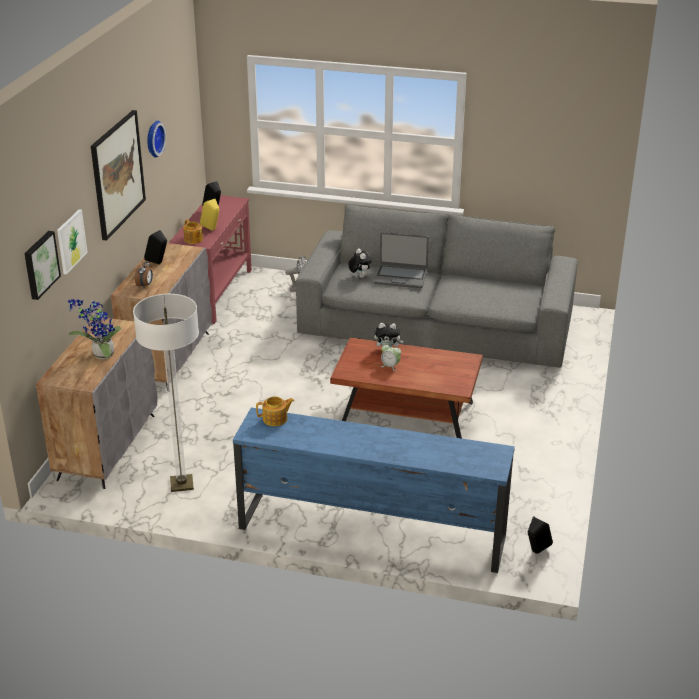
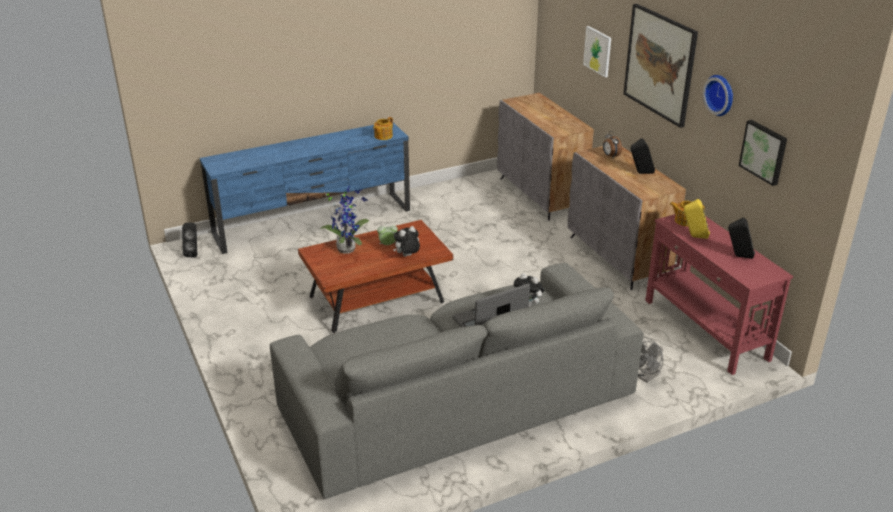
camera: 140 degrees right, 0 degrees up
(40, 264) = (569, 30): picture -> picture (764, 152)
(100, 355) = (537, 113): potted plant -> potted plant (347, 248)
(181, 484) = (462, 197): floor lamp -> none

